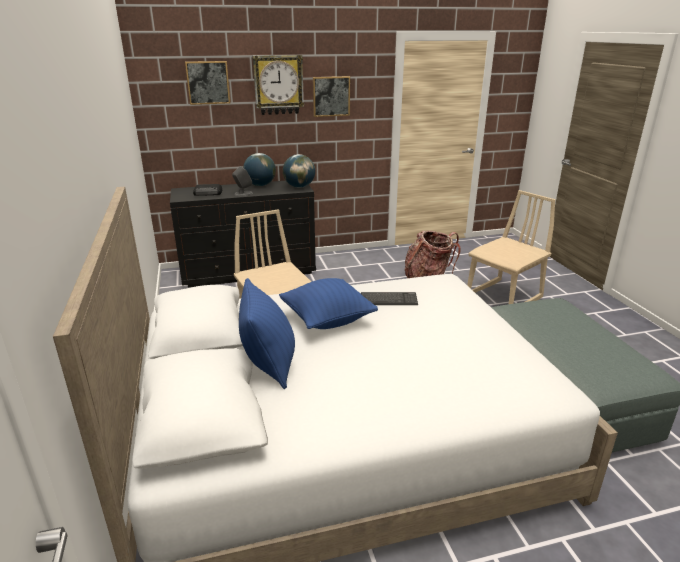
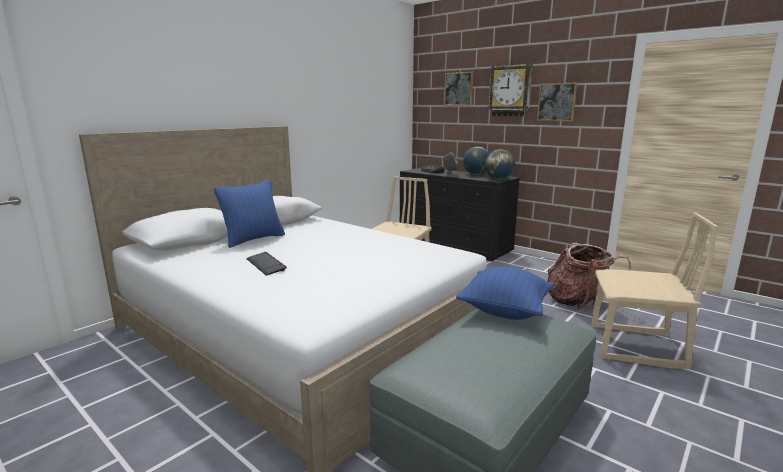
camera: 55 degrees right, 10 degrees down
(327, 320) = (328, 239): blue pillow -> blue pillow (505, 311)
(388, 300) = (386, 246): keyboard -> keyboard (266, 264)

